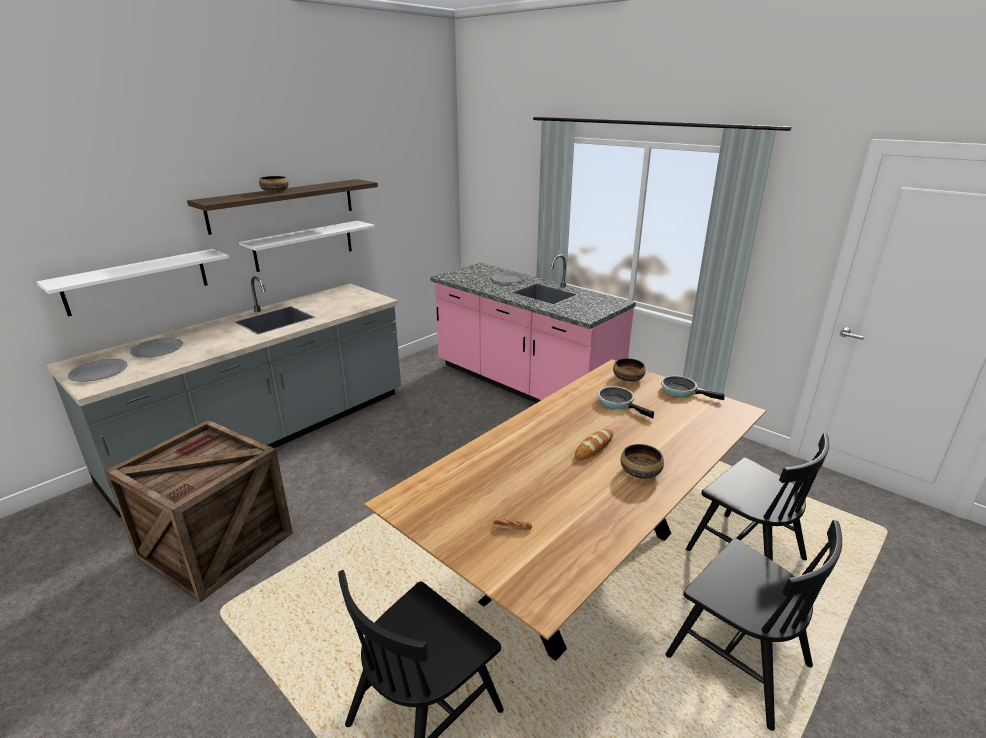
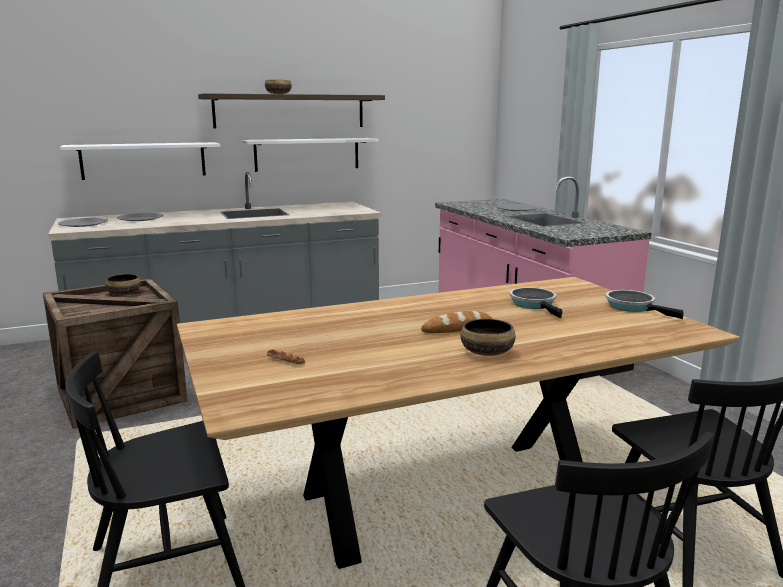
camera: 25 degrees right, 10 degrees down
(627, 378) = (574, 290): bowl -> bowl (124, 293)

